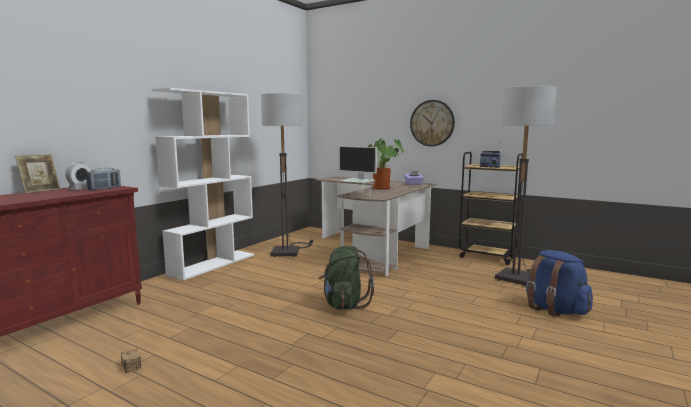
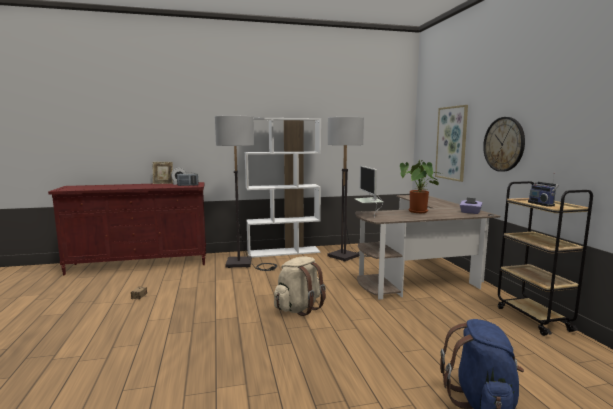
camera: 45 degrees right, 0 degrees up
(344, 304) = (299, 308): green backpack -> beige backpack
(366, 124) = (451, 143): none -> picture
(523, 277) = (530, 355): floor lamp -> floor lamp (247, 265)

